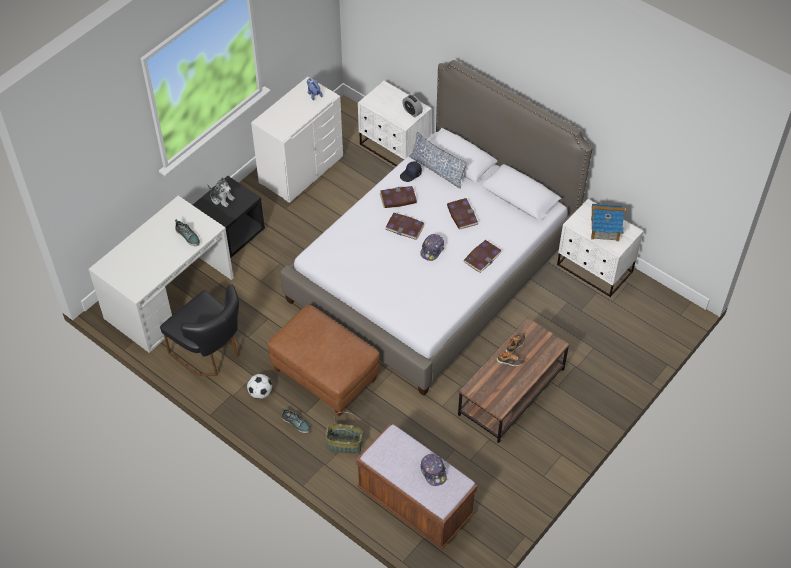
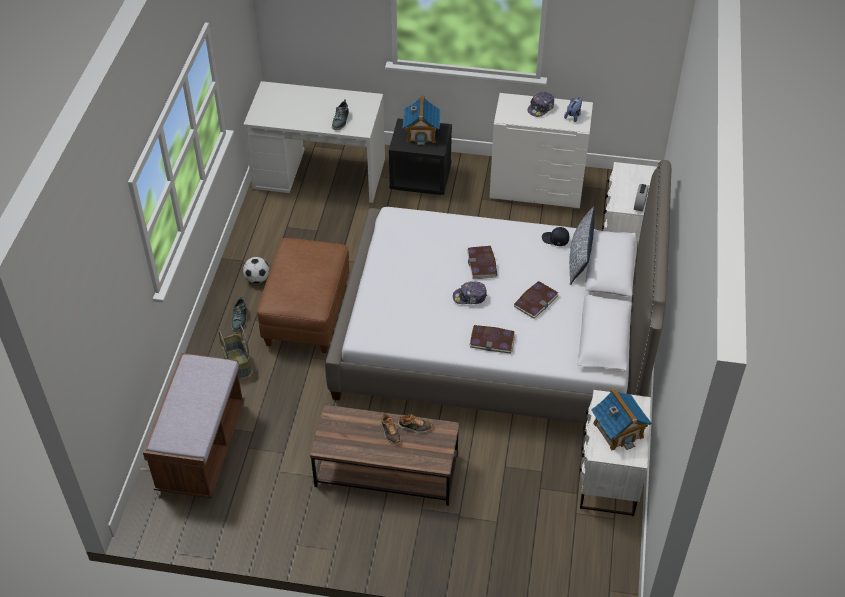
camera: 60 degrees right, 5 degrees down
(210, 353) = (279, 226): black chair -> none
(221, 198) = (421, 132): plush toy -> toy house
(398, 198) = (515, 243): book -> none
(433, 472) = (196, 416): cap -> cap (541, 108)

